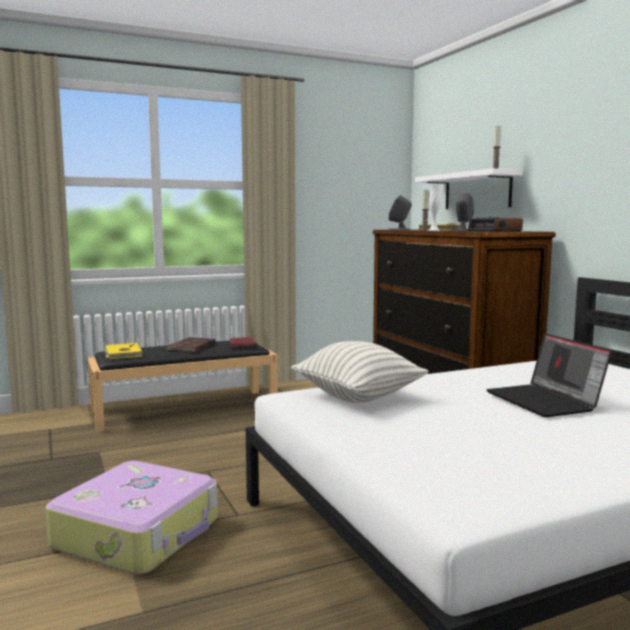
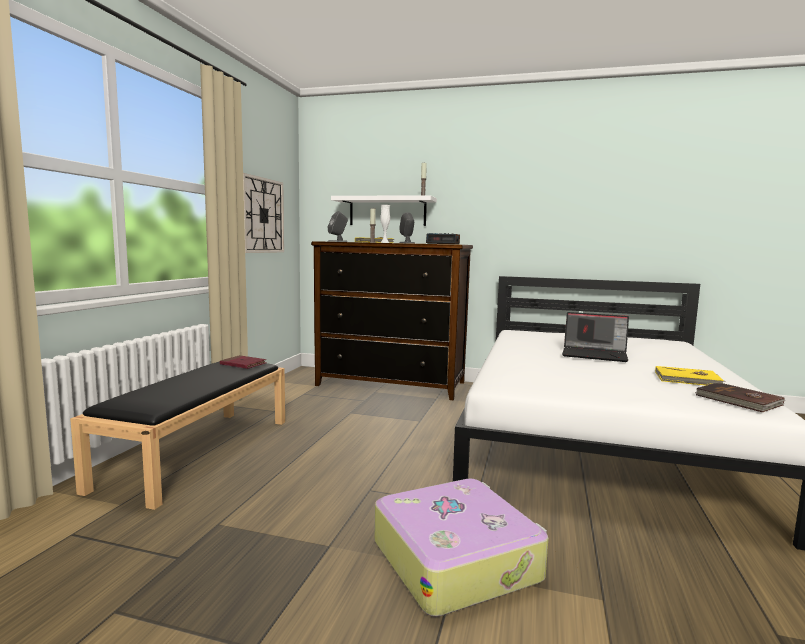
camera: 50 degrees left, 0 degrees up
(122, 353) = (143, 400): yellow book -> yellow book (688, 379)
(191, 347) = (200, 377): brown book -> brown book (738, 400)
(341, 204) = (262, 215): none -> wall clock
(358, 397) = (526, 375): pillow -> none

